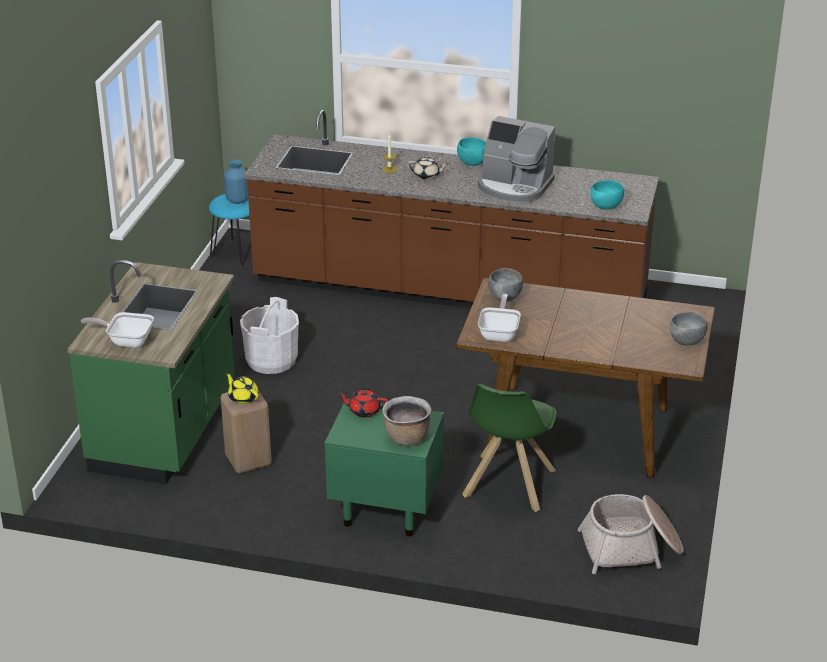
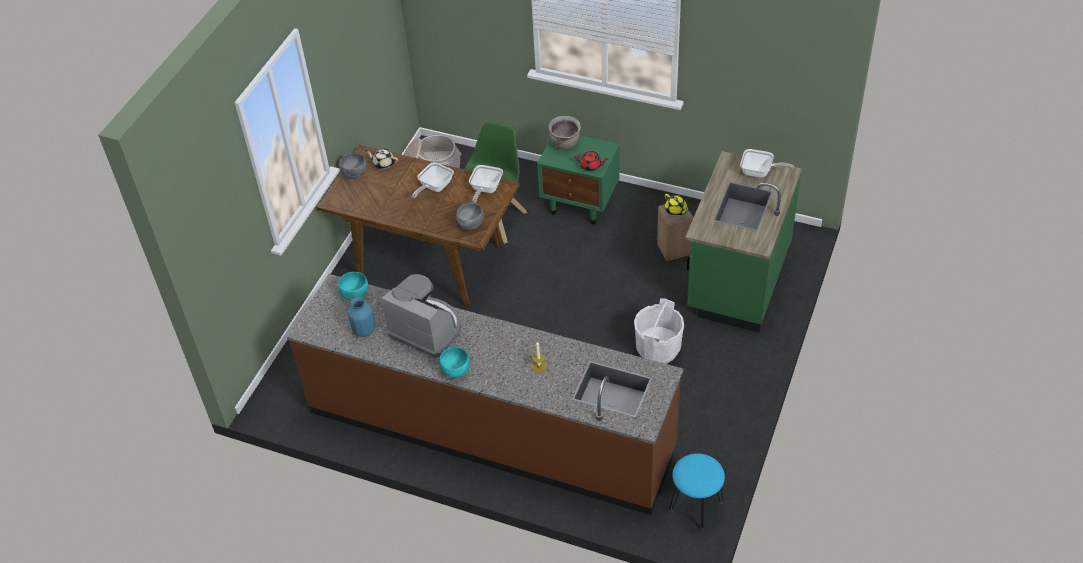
camera: 170 degrees left, 15 degrees up
(237, 200) = (694, 470): blue vase -> blue vase (364, 330)
(427, 176) = (504, 353): beige teapot -> beige teapot (383, 163)
(569, 332) = (434, 187): none -> frying pan

